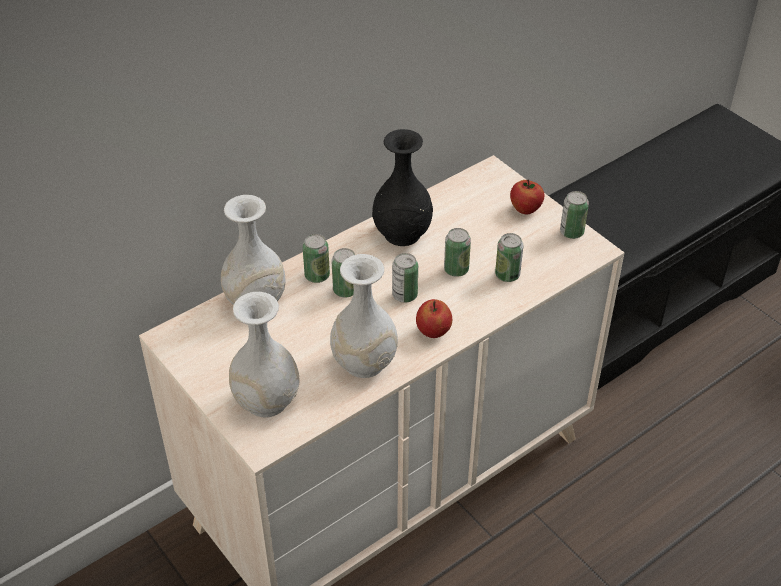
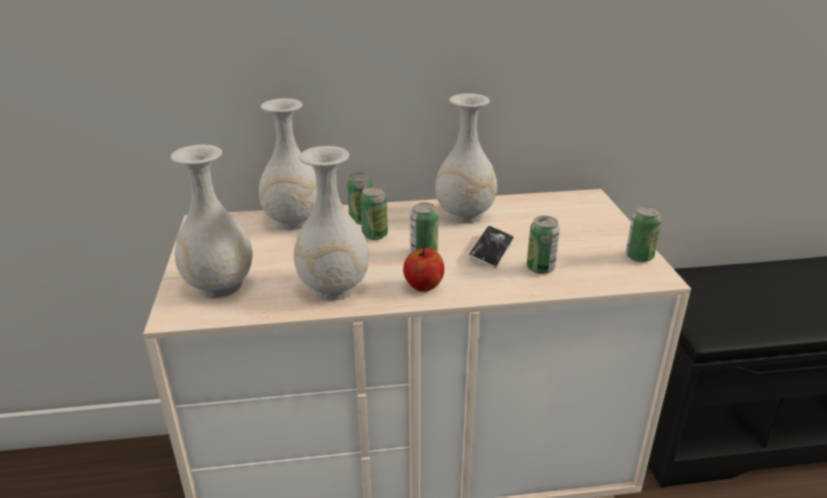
camera: 30 degrees right, 15 degrees down
(402, 234) = (464, 215): black vase -> white vase
(456, 269) = (491, 250): can -> phone
(525, 209) = (602, 229): apple -> none

